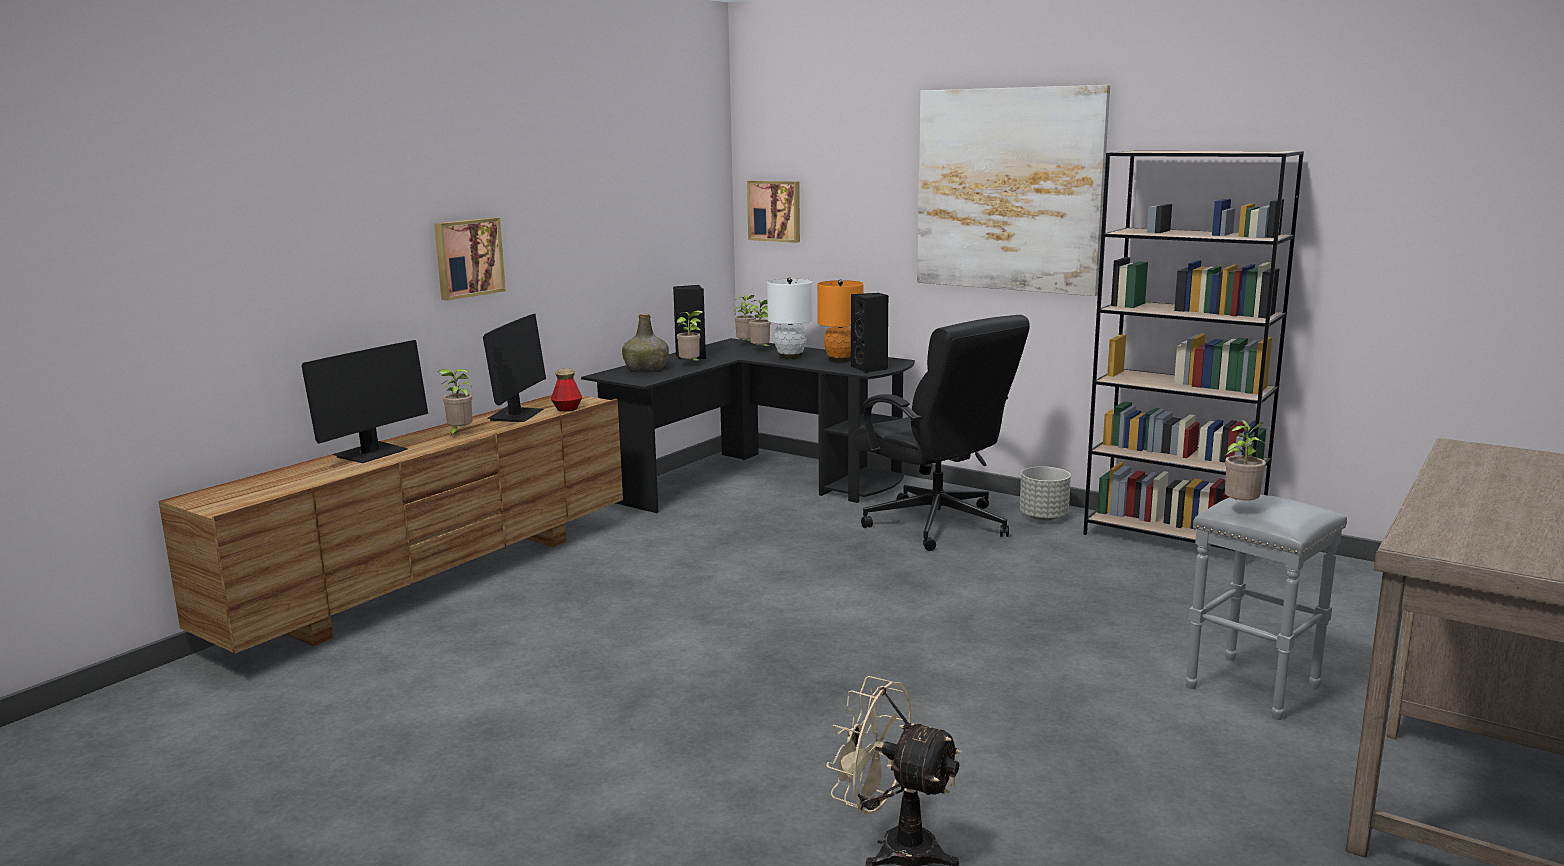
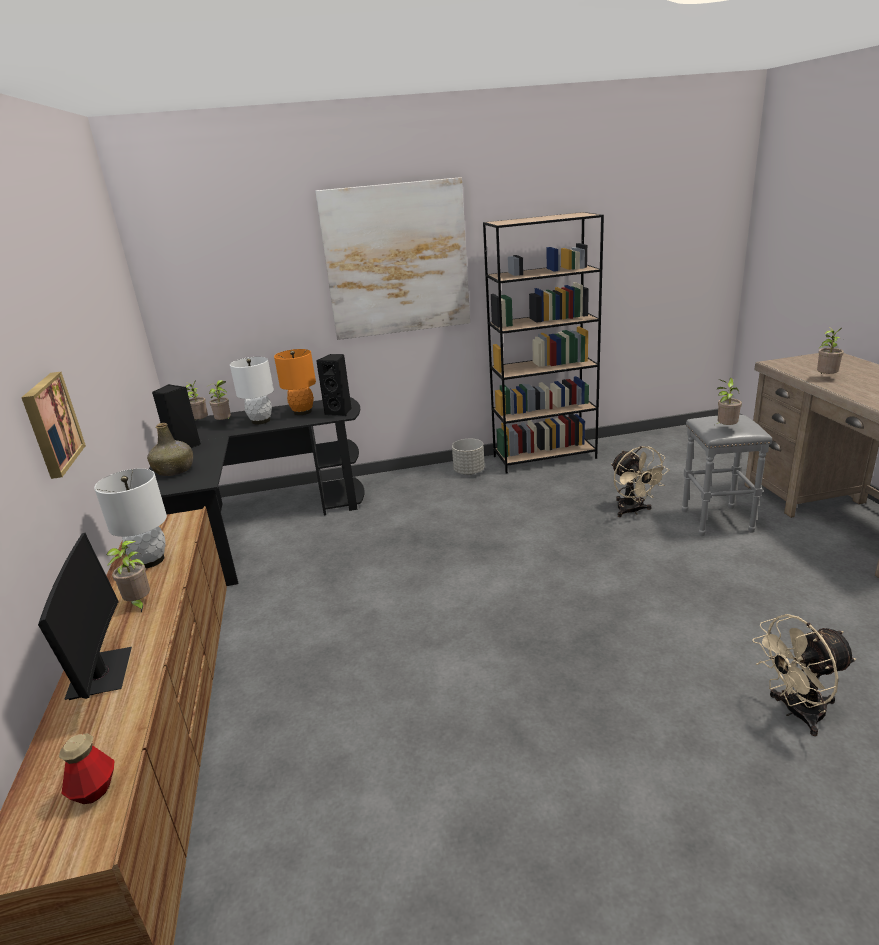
camera: 45 degrees left, 10 degrees up
(516, 415) = (149, 560): monitor -> white table lamp
(567, 409) = (182, 534): bottle -> bottle (94, 790)
(691, 364) = (203, 453): potted plant -> potted plant (826, 378)
(775, 211) = (188, 305): picture -> none
(936, 524) = (427, 502): black office chair -> none
(1155, 628) = (632, 511): none -> beige fan

